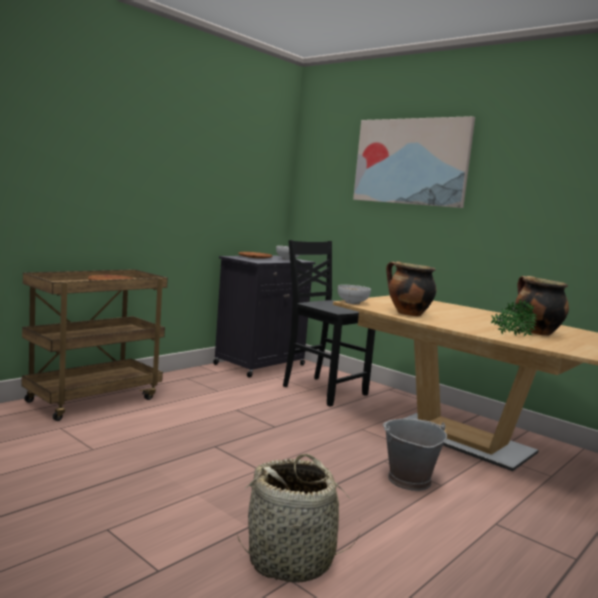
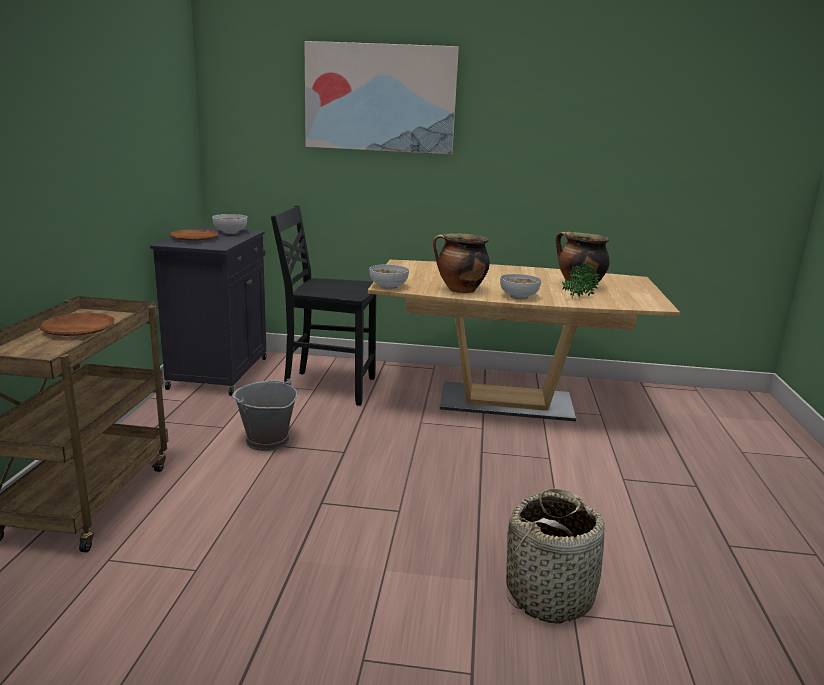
camera: 35 degrees left, 10 degrees up
(408, 480) = (523, 464): grey bucket -> grey bucket (267, 441)
(451, 325) = (518, 297): none -> bowl

